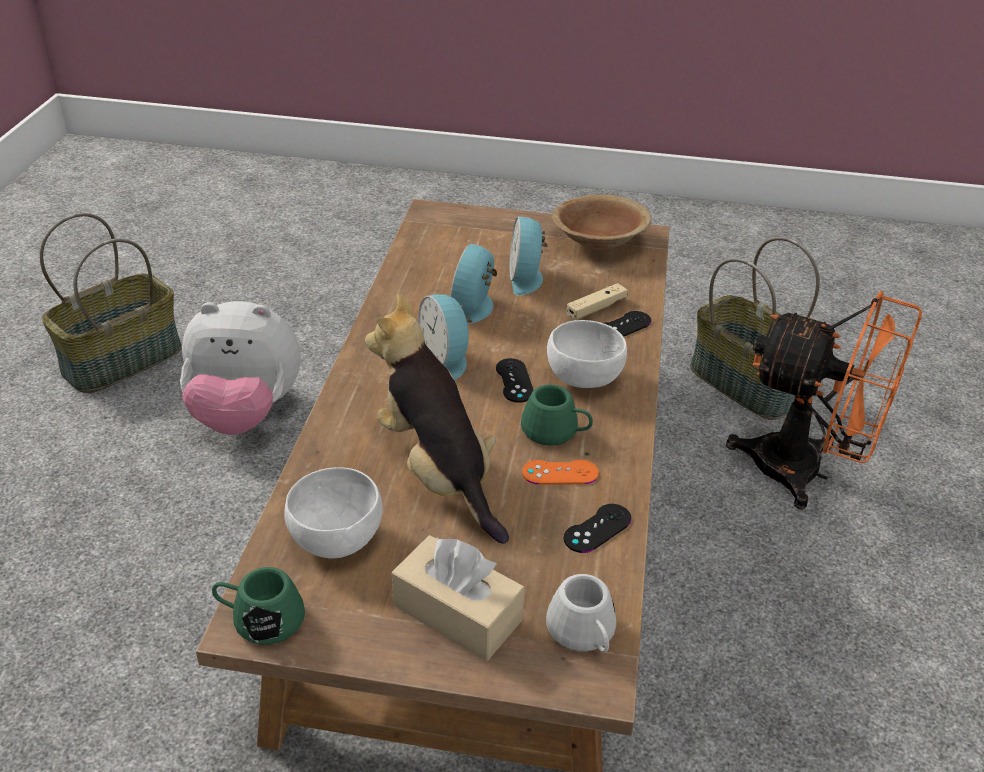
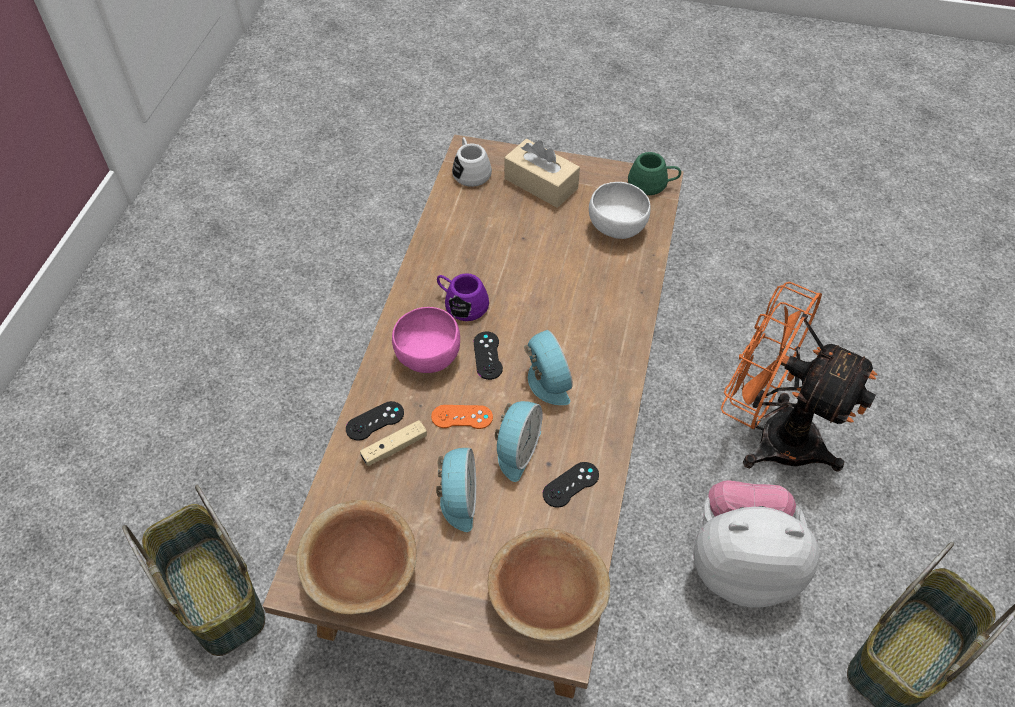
camera: 175 degrees left, 15 degrees up
(438, 472) = (552, 272): plush toy -> none
(443, 231) = (547, 595): none -> brown bowl
(556, 432) = (461, 303): green mug -> purple mug
(560, 473) = (465, 269): orange game controller -> orange game controller (462, 417)
(583, 378) = (428, 357): white bowl -> pink bowl
(597, 528) = (448, 229): black game controller -> black game controller (571, 484)
(805, 472) = (216, 473): orange fan -> orange fan (771, 435)

